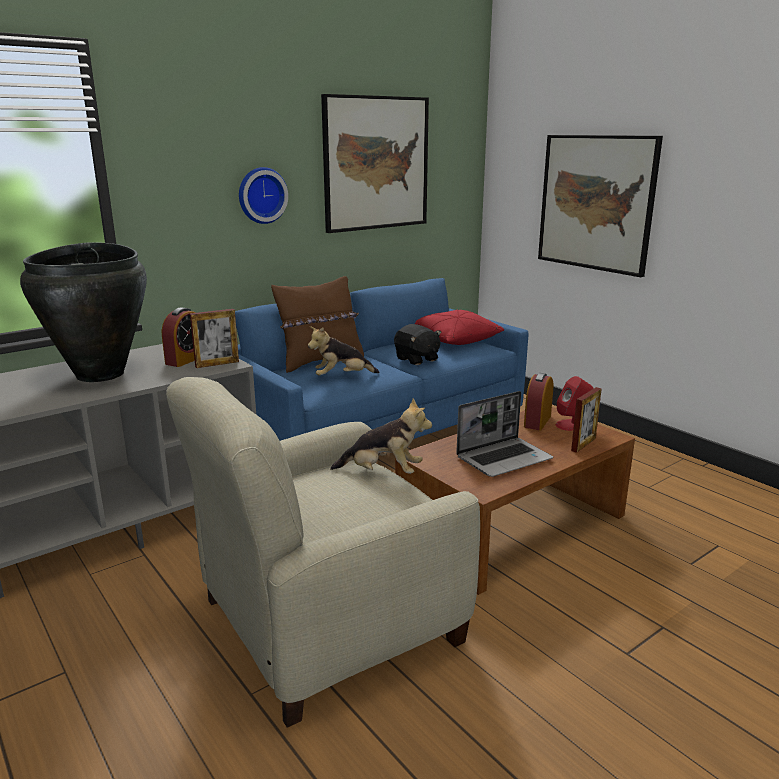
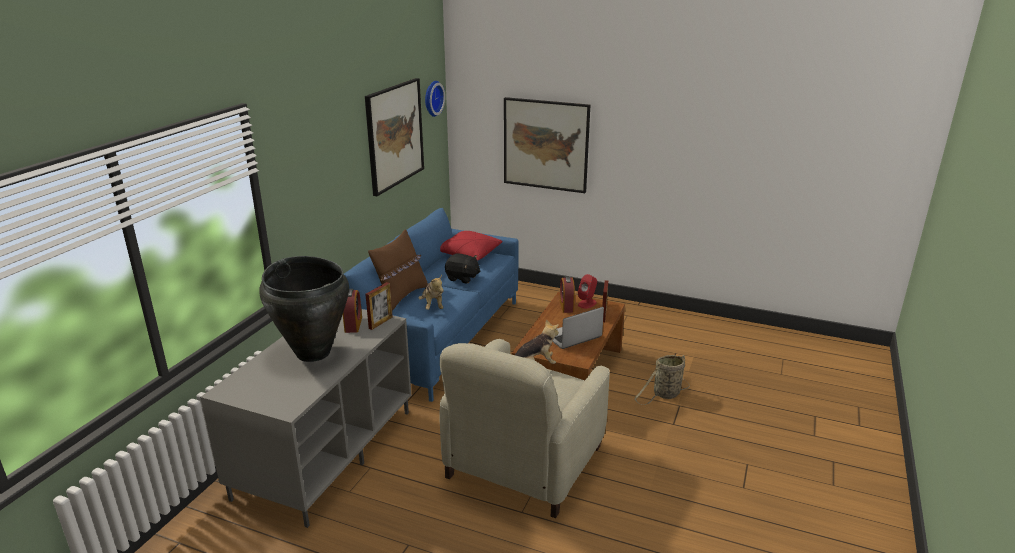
camera: 30 degrees left, 5 degrees up
(261, 195) = (339, 182): wall clock -> wall clock (432, 98)
(342, 377) = (432, 306): plush toy -> plush toy turned 60 degrees counterclockwise
(504, 458) = (572, 337): laptop -> laptop turned 150 degrees counterclockwise
(648, 601) = (665, 395): none -> basket

